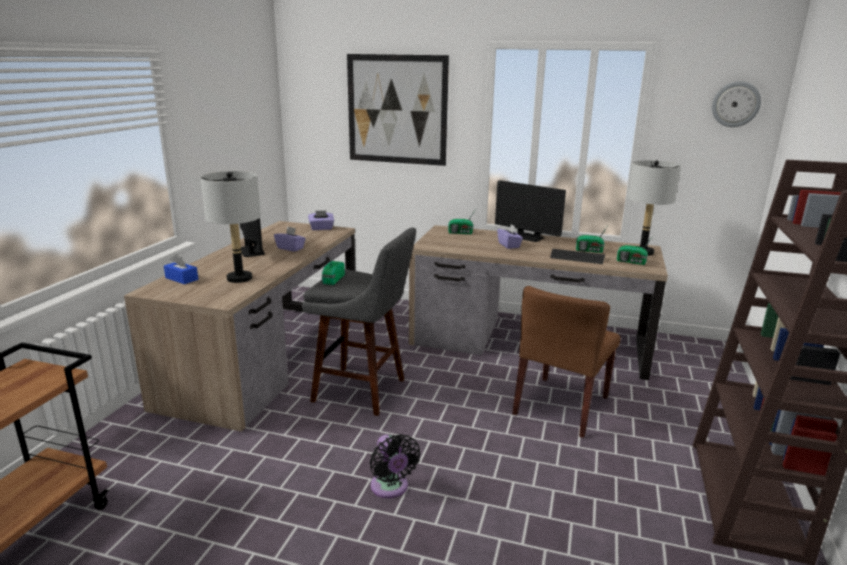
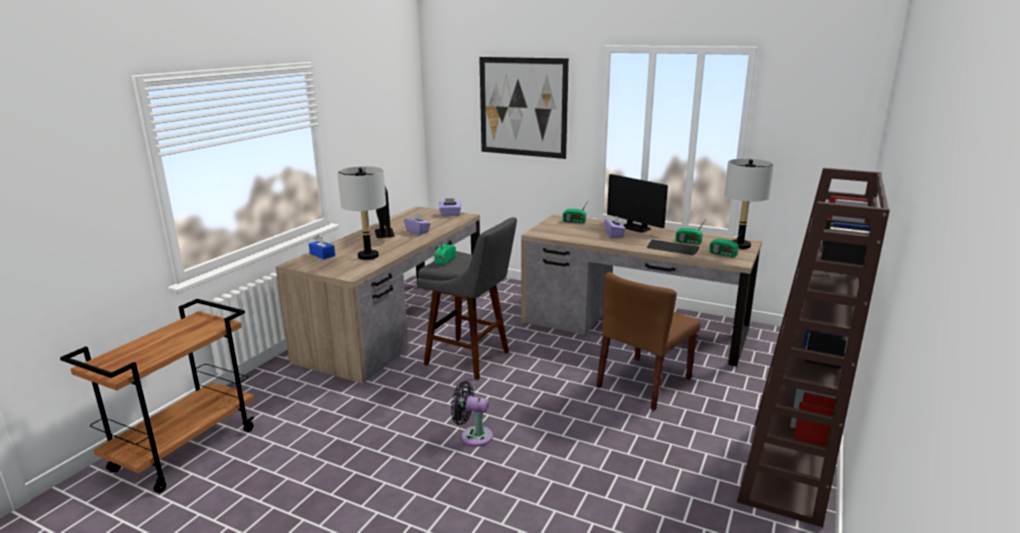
camera: 10 degrees right, 0 degrees up
(390, 488) = (473, 436): black fan -> black fan turned 120 degrees clockwise
(735, 104) = (836, 105): wall clock -> none

